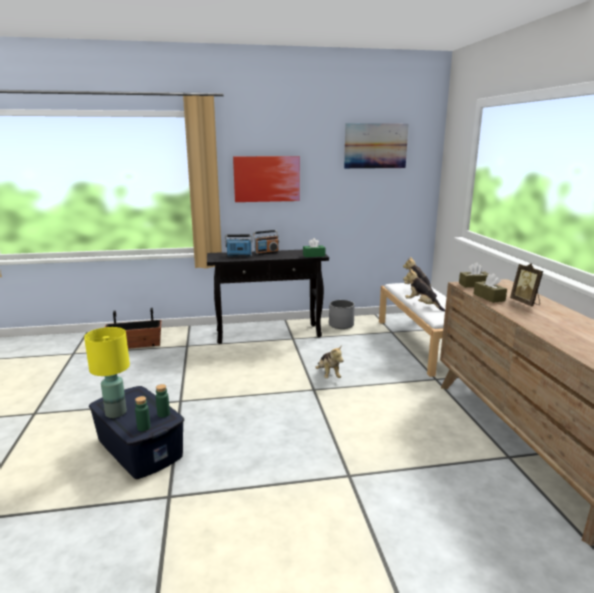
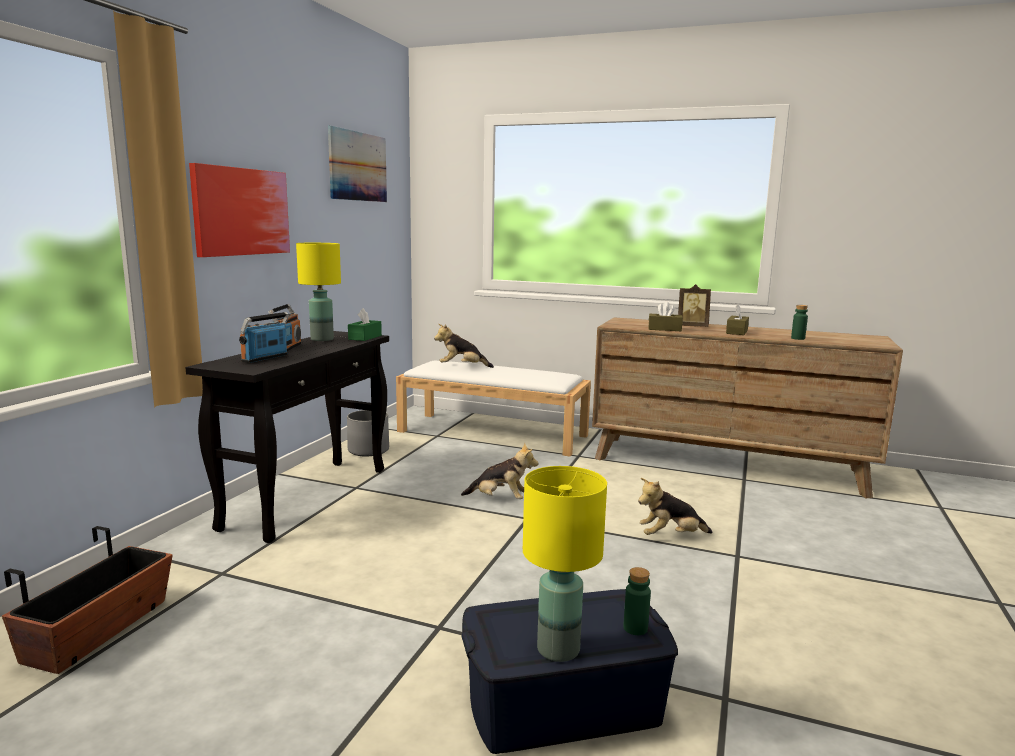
camera: 60 degrees left, 5 degrees down
(163, 414) = (602, 603): green bottle -> green bottle (798, 338)
(294, 252) = (321, 339): none -> yellow table lamp
(422, 305) = (509, 377): plush toy -> plush toy (670, 536)
(474, 285) = (619, 324): brown tissue box -> brown tissue box (736, 332)

